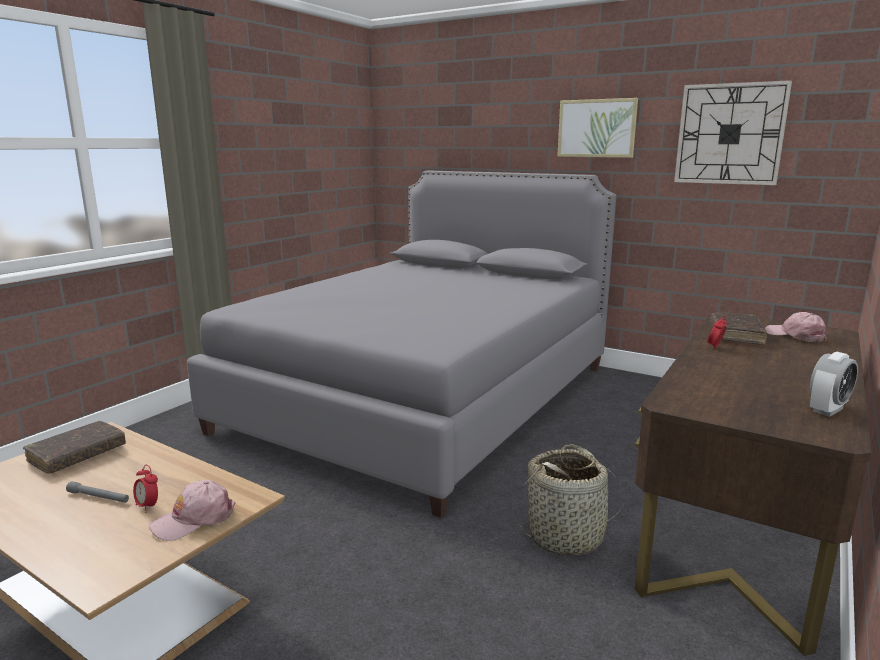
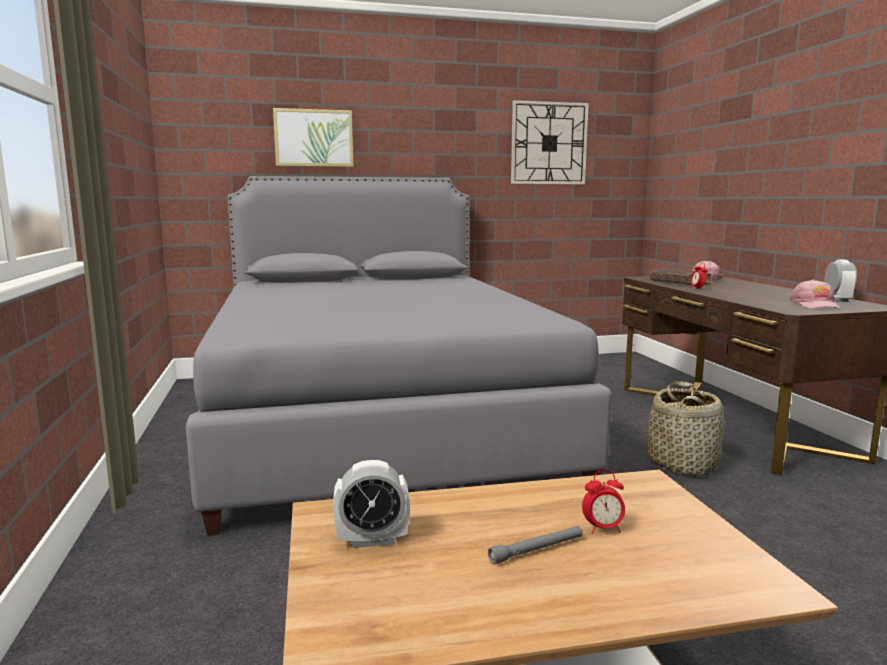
camera: 45 degrees left, 5 degrees down
(77, 454) = (372, 540): brown book -> alarm clock
(194, 519) = (665, 514): pink cap -> pink cap (815, 305)
(596, 128) = (439, 135): picture -> picture (313, 138)

